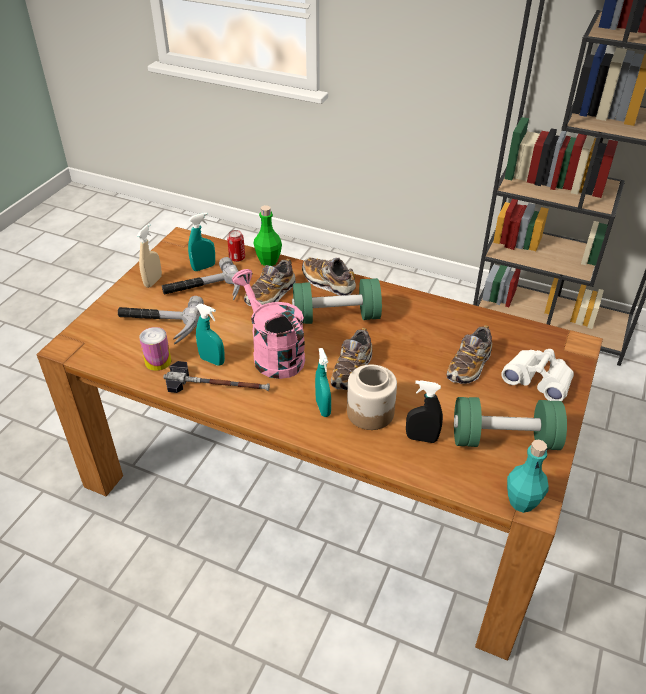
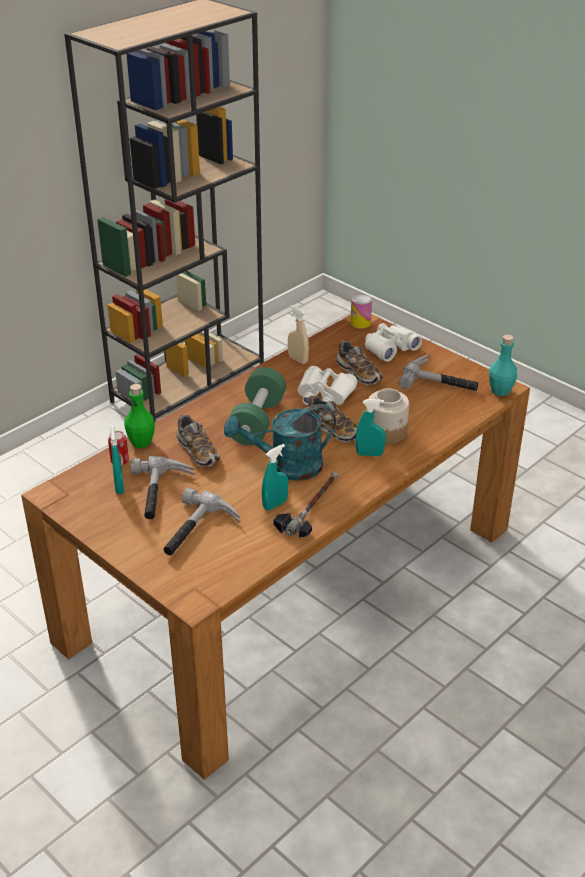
camera: 70 degrees left, 5 degrees down
(153, 281) = (119, 526): beige spray bottle -> beige spray bottle (298, 359)
(158, 361) = (256, 539): can -> can (360, 323)
(273, 354) = (286, 467): pink watering can -> turquoise watering can
(328, 283) = (203, 414): shoe -> none
(410, 350) = (324, 395): none -> white binoculars
(421, 438) = (424, 415): black spray bottle -> none
(504, 439) = (441, 381): green dumbbell -> hammer

